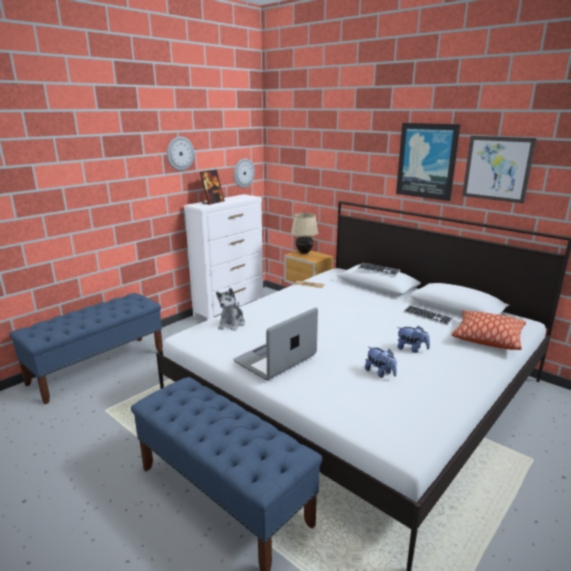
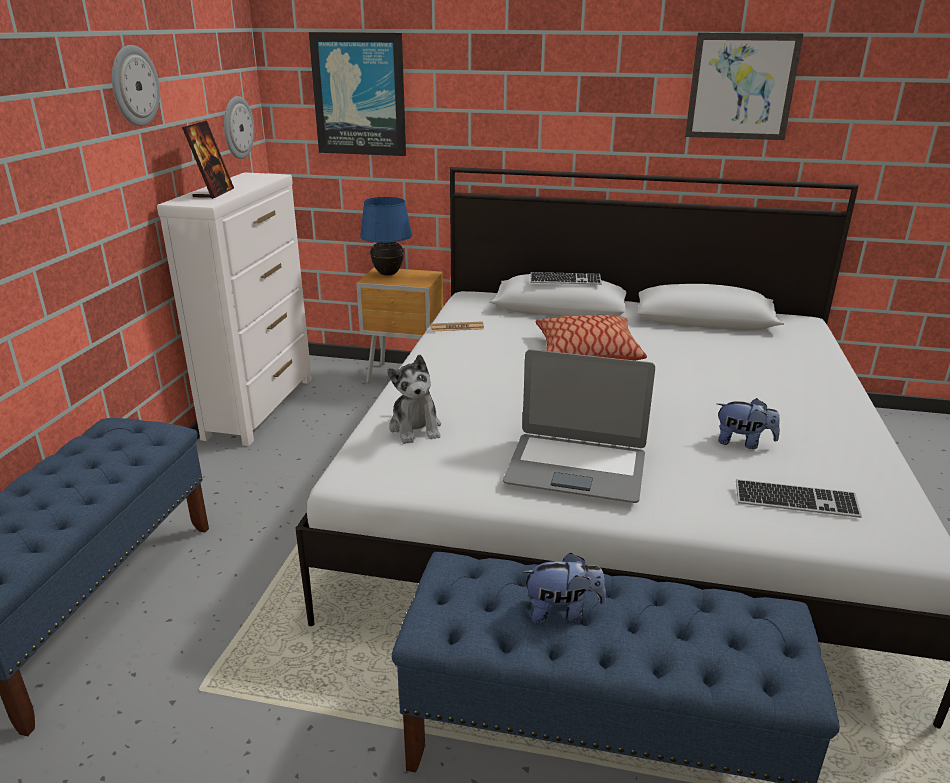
camera: 30 degrees left, 5 degrees up
(276, 359) = (576, 468): laptop -> laptop turned 90 degrees counterclockwise
(304, 253) = (388, 274): beige table lamp -> blue table lamp
(411, 349) = (733, 394): plush toy -> plush toy (562, 611)
(427, 161) = (620, 81): picture -> picture (359, 95)
(427, 316) = (688, 340): keyboard -> keyboard (795, 501)
(487, 338) = (795, 353): pillow -> pillow (586, 353)

